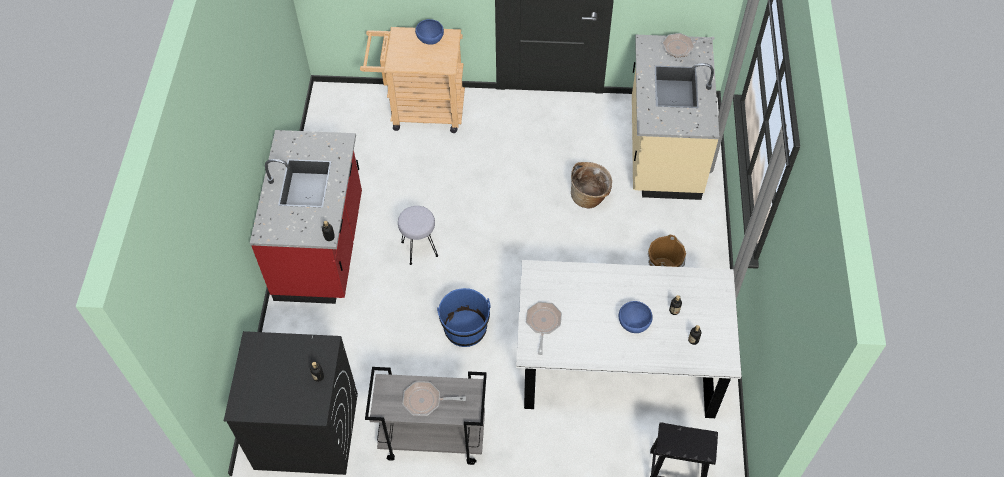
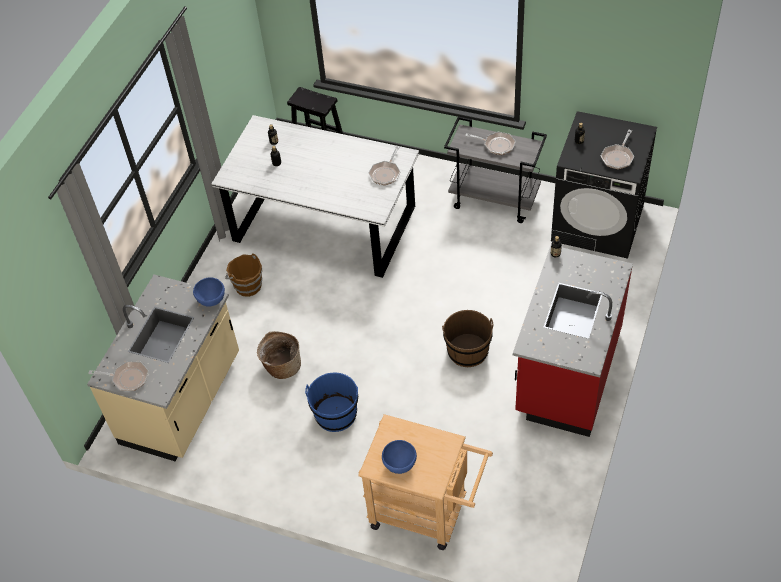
camera: 160 degrees left, 5 degrees down
(270, 362) = (618, 157): none -> frying pan
(419, 248) = (468, 351): grey stool -> brown bucket
(465, 329) = (444, 272): blue bucket -> blue bucket (336, 414)
(633, 324) = (314, 160): blue bowl -> blue bowl (211, 300)

